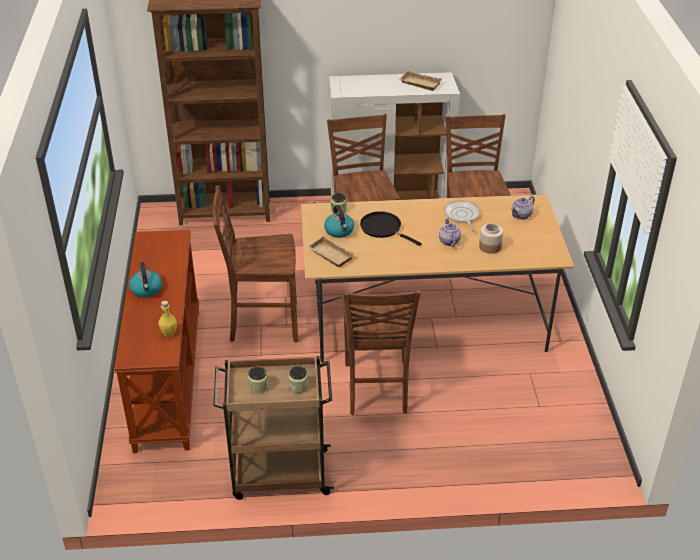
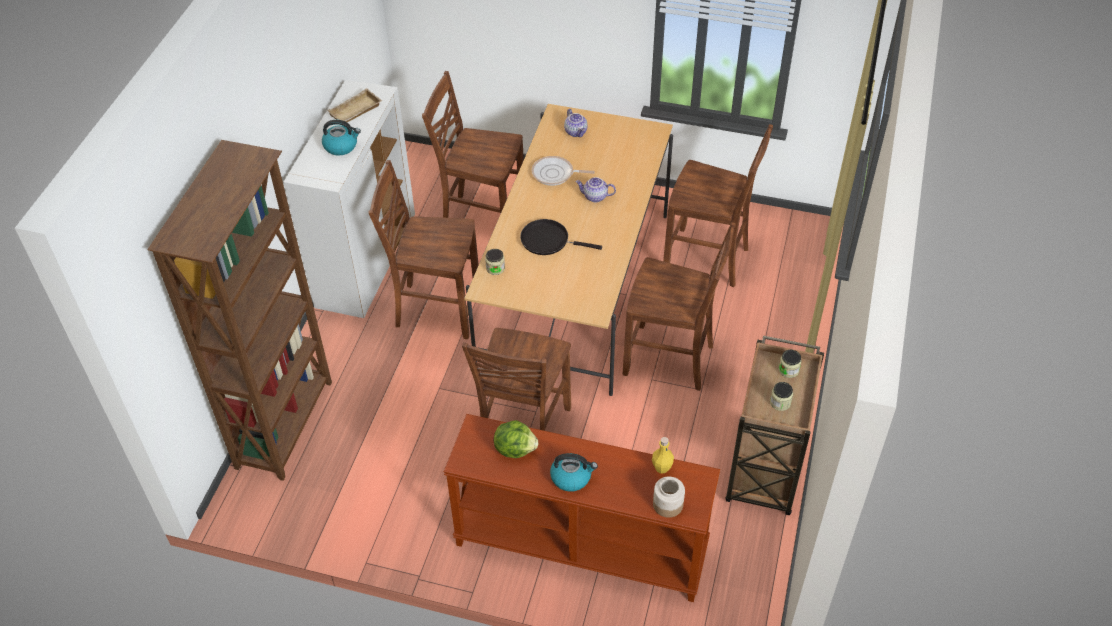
camera: 70 degrees left, 10 degrees up
(165, 258) = (515, 448): none -> lettuce
(329, 255) = (576, 296): beige tray -> none
(339, 231) = (535, 277): kettle -> kettle (341, 146)
(383, 228) = (548, 240): black frying pan -> black frying pan turned 45 degrees clockwise
(489, 246) = (617, 170): jar -> jar (667, 505)
(510, 389) = (708, 259): none -> brown chair

